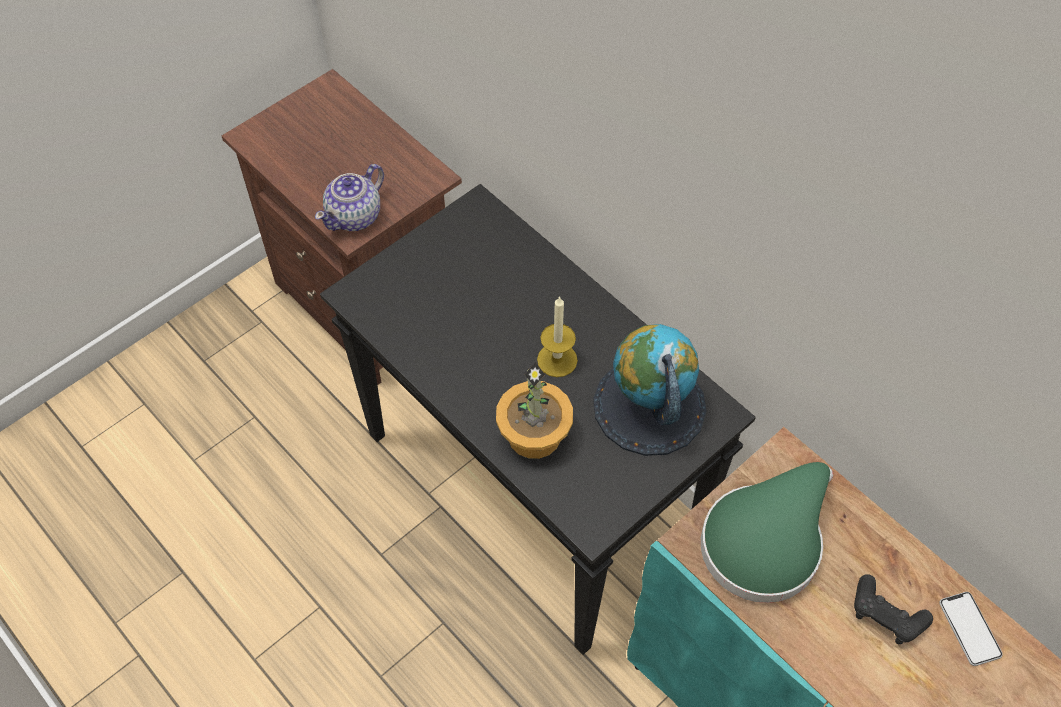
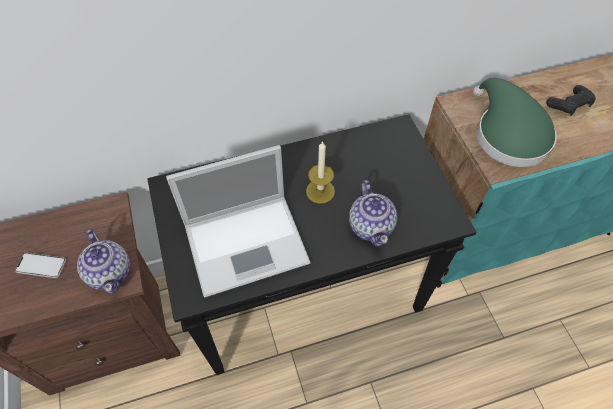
camera: 65 degrees left, 0 degrees up
(444, 317) = (248, 242): none -> laptop
(535, 434) = (371, 225): potted plant -> teapot
(649, 406) = (378, 158): globe -> none
(969, 629) = (585, 78): phone -> phone (41, 265)

